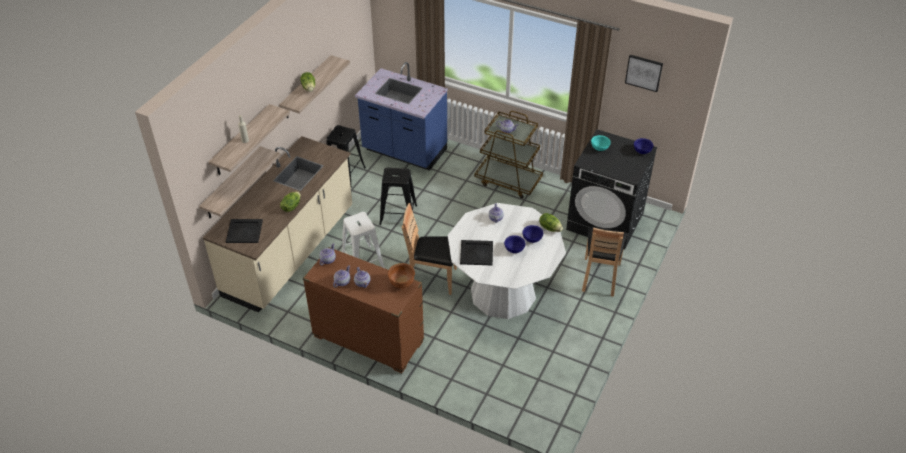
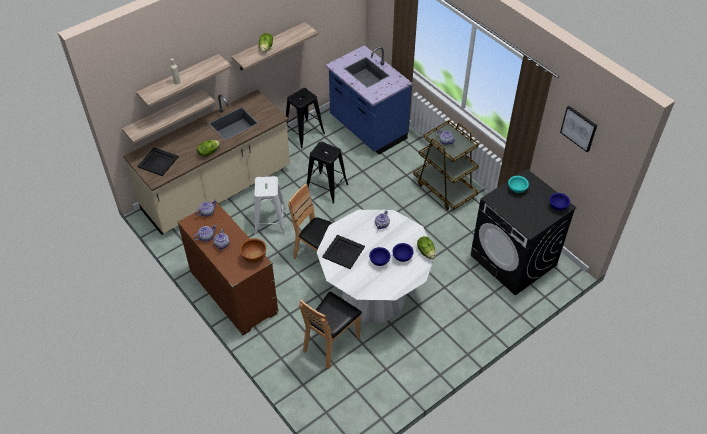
camera: 25 degrees right, 5 degrees up
(600, 276) = (474, 313): brown chair -> brown chair (331, 343)

